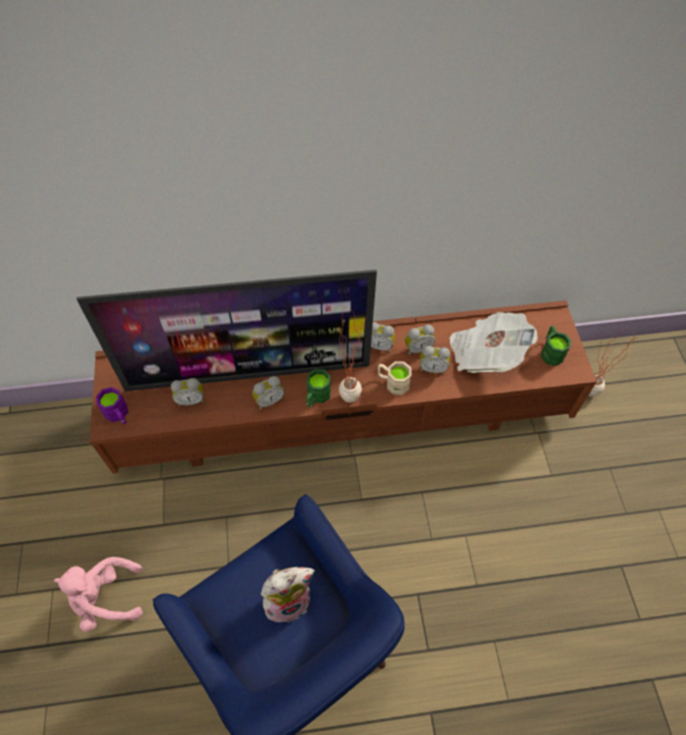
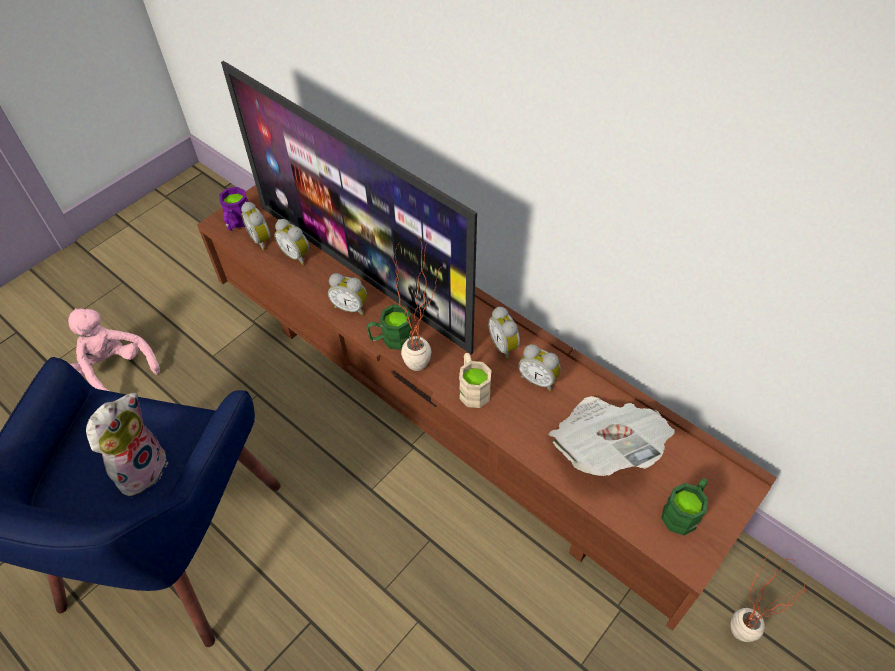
camera: 50 degrees right, 5 degrees down
(288, 599) = (141, 467): plush toy -> plush toy turned 90 degrees counterclockwise
(432, 368) = (528, 410): alarm clock -> alarm clock (262, 239)

